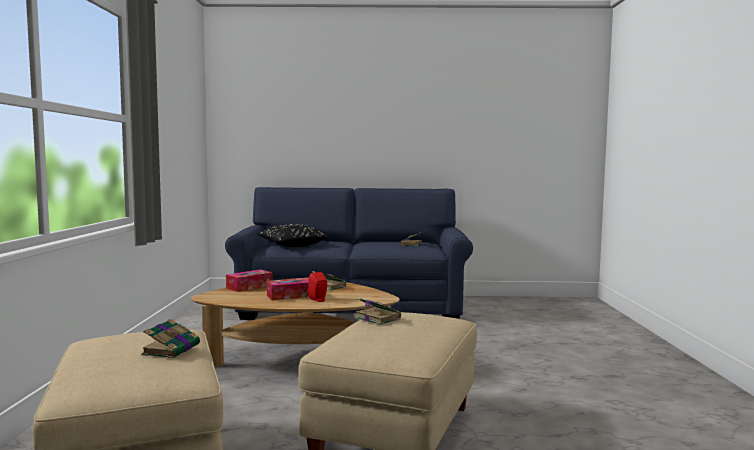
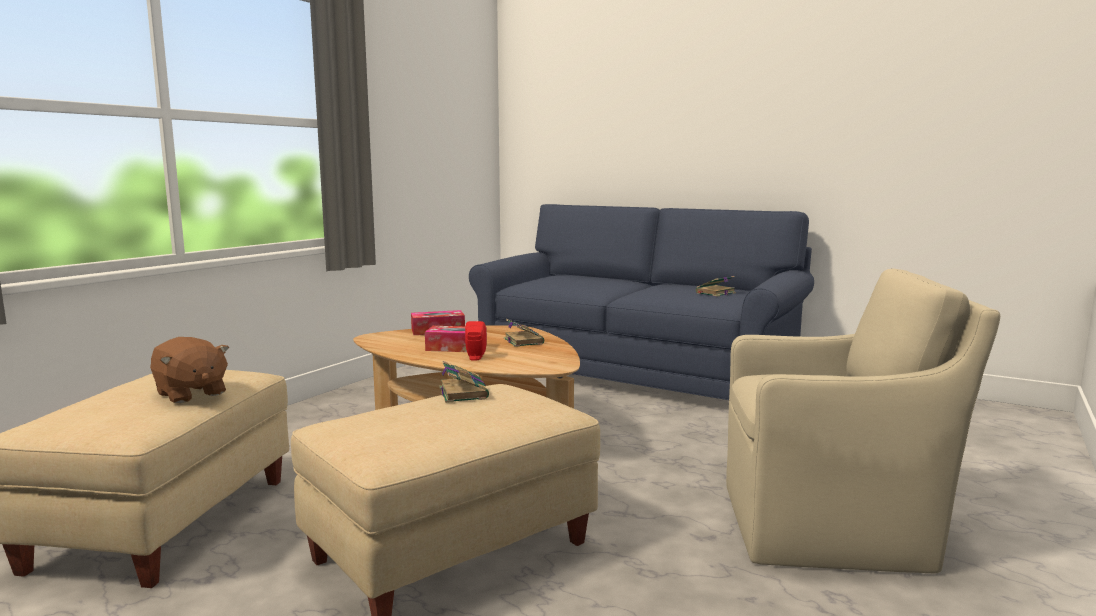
camera: 30 degrees right, 5 degrees up
(172, 349) = (190, 394): book -> brown plush toy
(292, 245) = (556, 282): black pillow -> none
(570, 371) = (830, 528): none -> beige armchair

